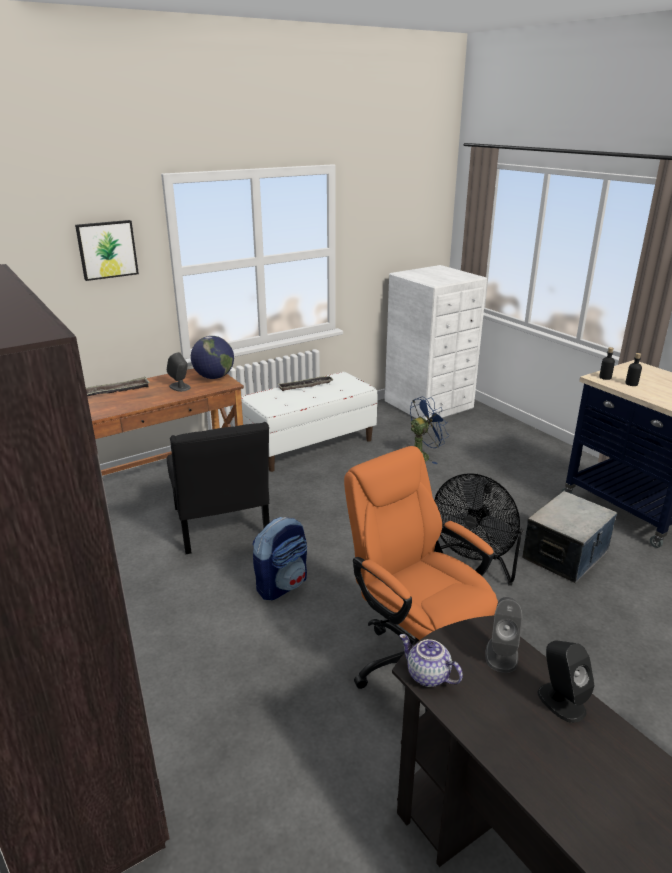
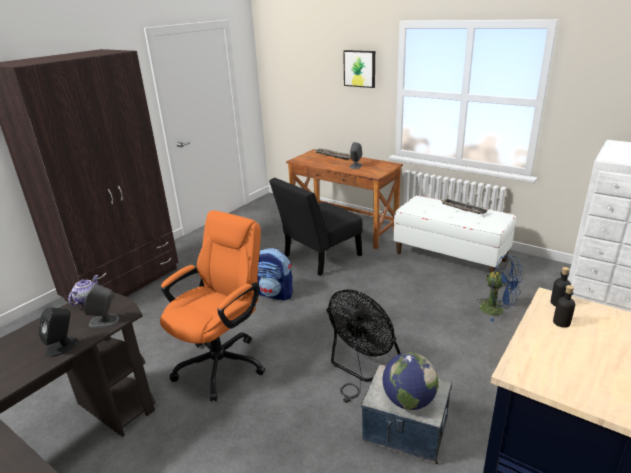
camera: 70 degrees right, 0 degrees up
(214, 377) = (381, 169): globe -> globe (408, 401)
(469, 558) = (357, 368): black fan -> black fan turned 120 degrees clockwise

